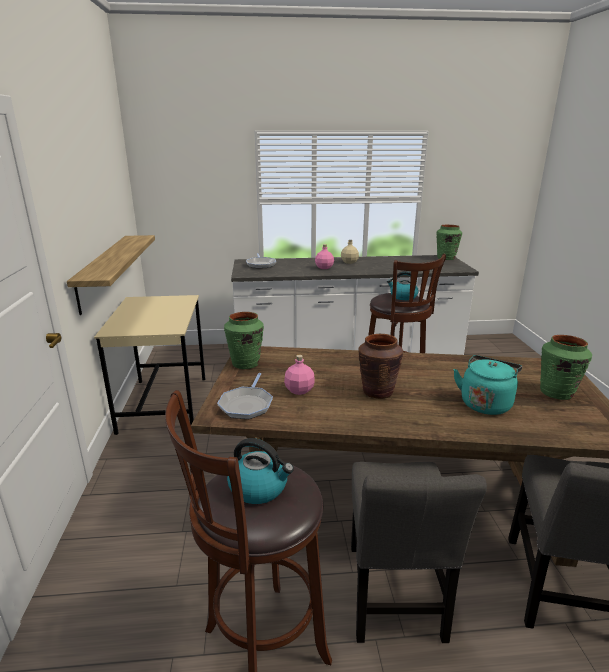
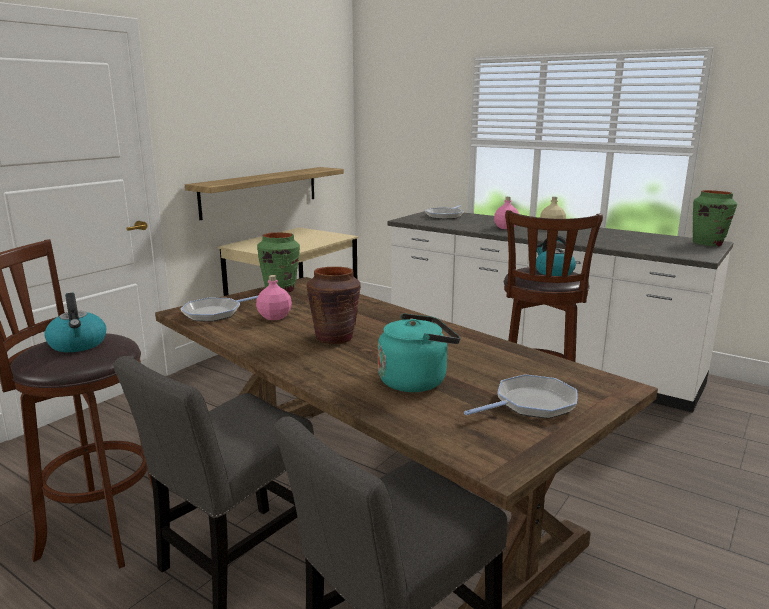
camera: 40 degrees right, 5 degrees down
(556, 393) = (531, 404): green vase -> frying pan

